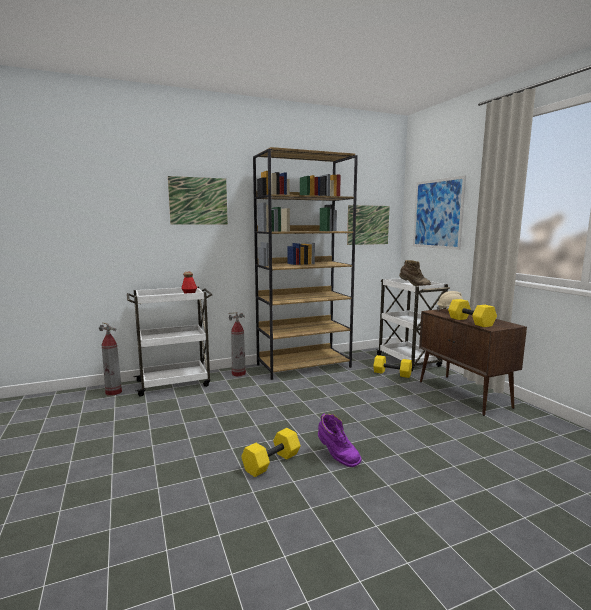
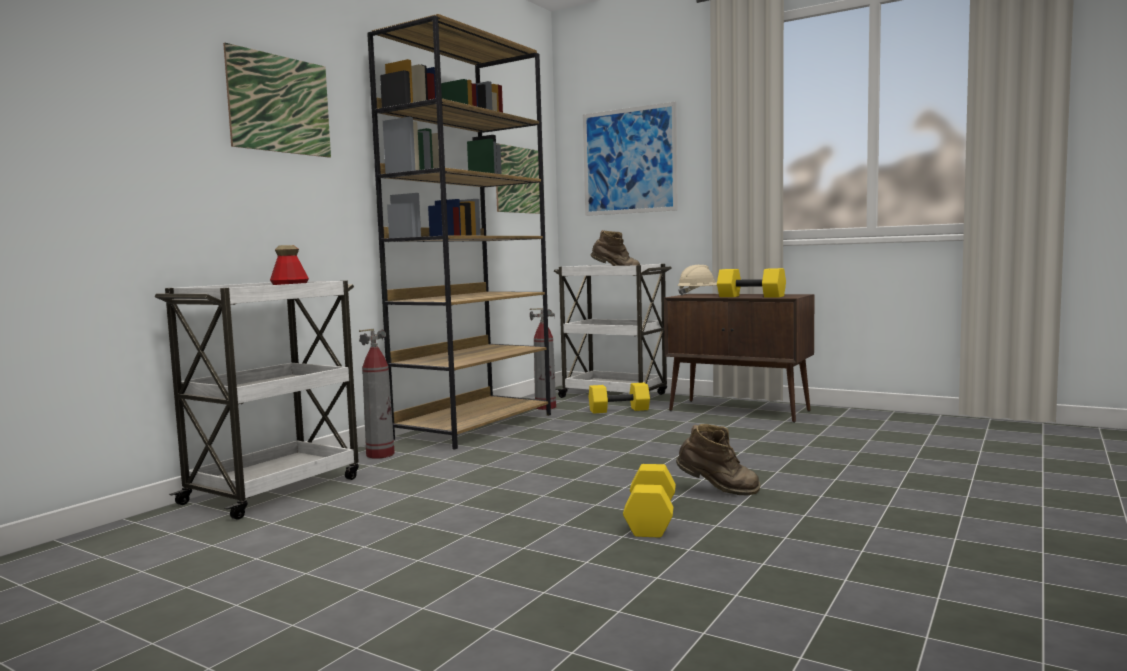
camera: 35 degrees left, 5 degrees down
(113, 392) = (156, 529): fire extinguisher -> fire extinguisher (545, 407)
(337, 456) = (718, 491): purple boot -> brown boot

